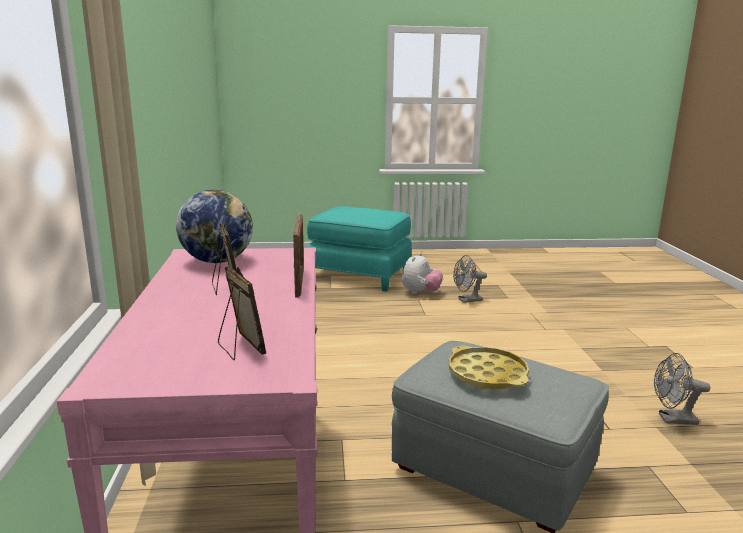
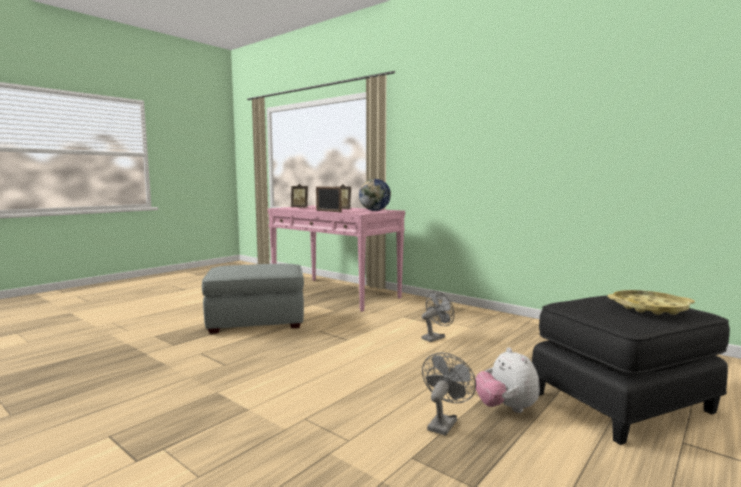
camera: 135 degrees right, 10 degrees down
(359, 274) = (623, 404): turquoise ottoman -> black ottoman
(487, 374) = (261, 265): yellow tray -> yellow tray (649, 307)
(672, 419) = (152, 373): grey fan -> grey fan (435, 337)

